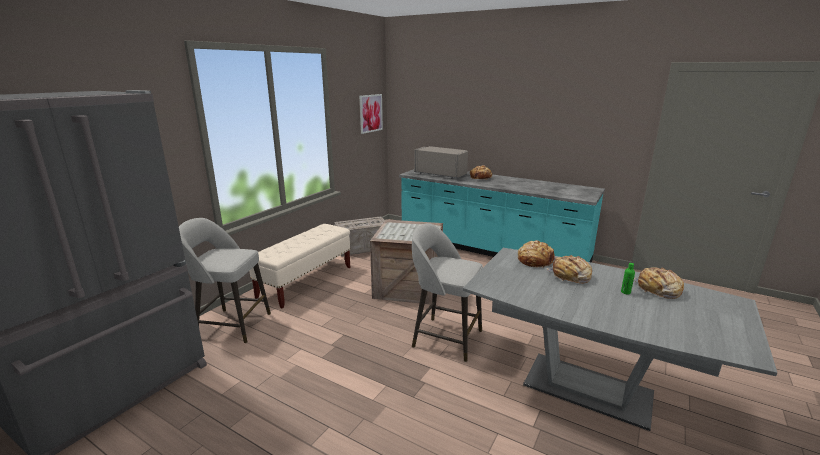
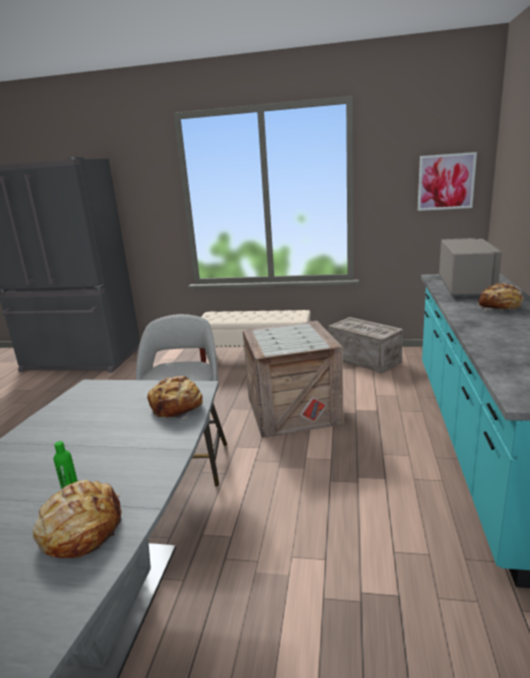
camera: 70 degrees right, 0 degrees up
(232, 325) = (167, 361): grey stool -> none
(570, 276) = (125, 438): bread -> none

